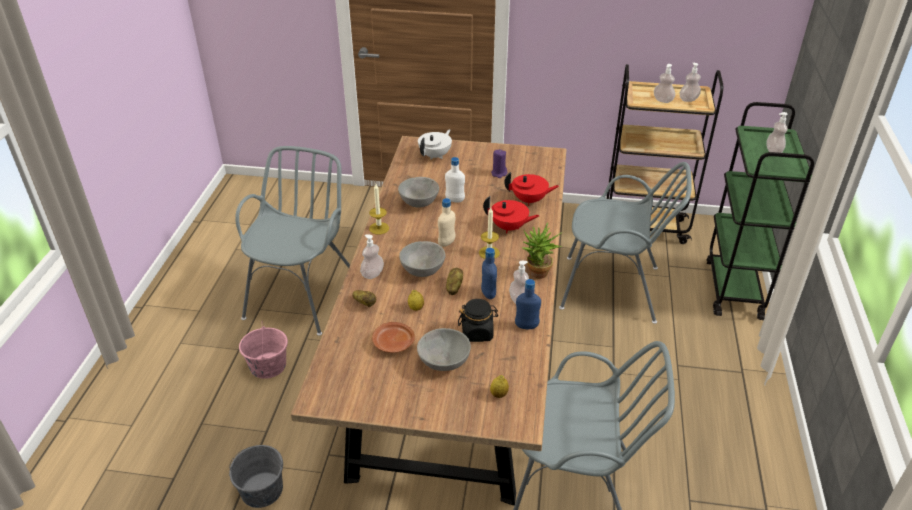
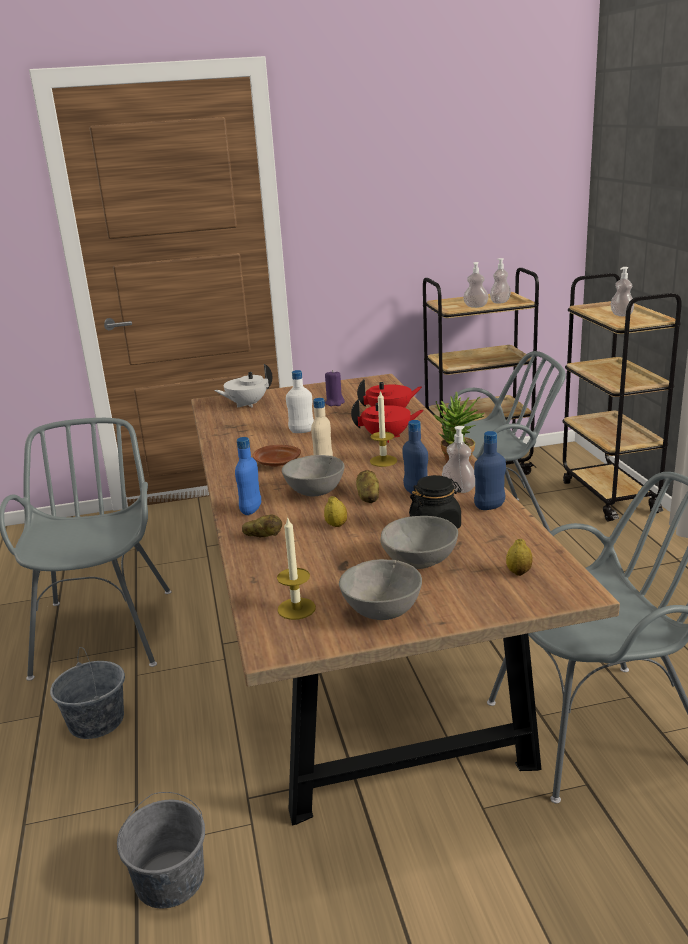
camera: 20 degrees left, 15 degrees down
(268, 365) = (96, 721): pink bucket -> grey bucket
(372, 274) = (251, 510): soap dispenser -> blue bottle
(379, 228) = (225, 471): candle -> candle (296, 608)
(394, 343) = (336, 563): brown plate -> brown plate (278, 463)
(418, 203) = (258, 442): grey bowl -> grey bowl (380, 612)
(435, 155) = (246, 405): white teapot -> white teapot turned 135 degrees counterclockwise
(734, 290) = (610, 498): green cart -> brown cart

